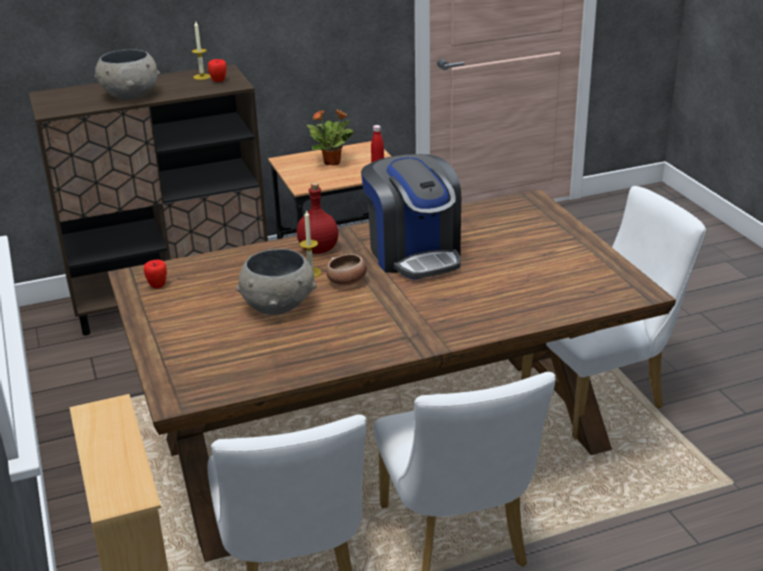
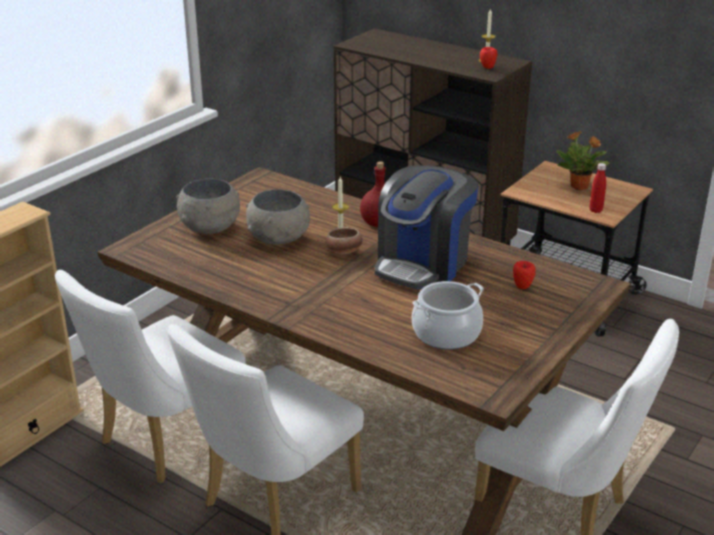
camera: 55 degrees right, 0 degrees up
(130, 95) = (414, 54): grey bowl -> grey bowl (210, 227)
(157, 285) = (258, 189): apple -> apple (522, 286)
(536, 282) = (446, 334): none -> cooking pot

